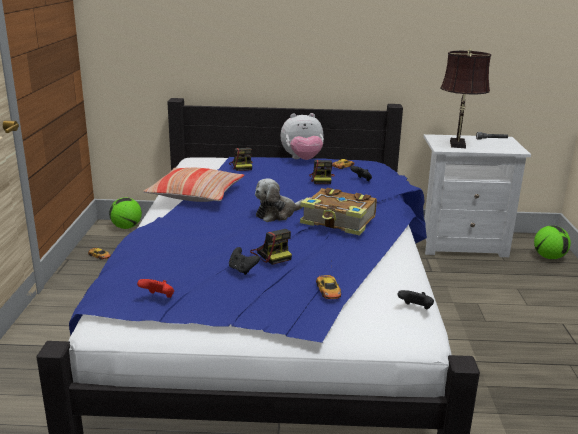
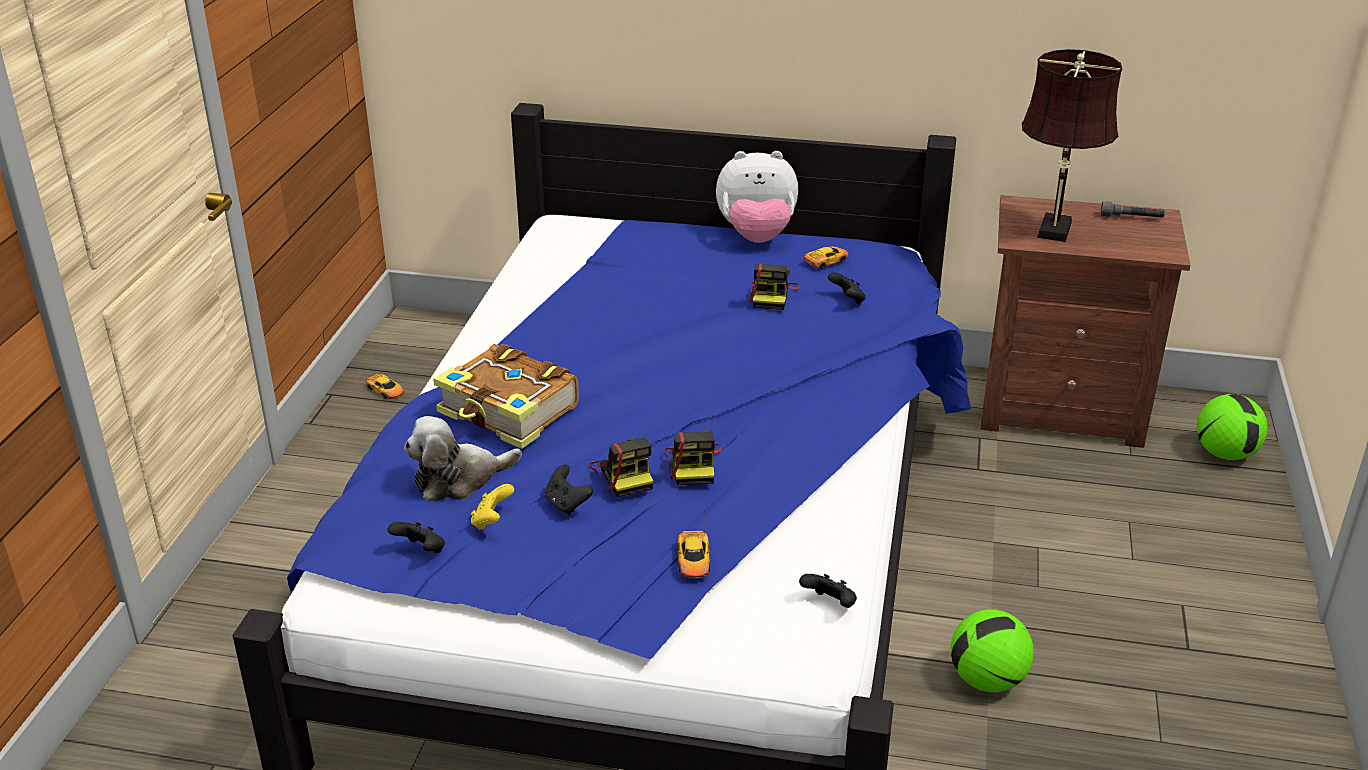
camera: 10 degrees right, 10 degrees up
(126, 227) = (441, 328): football -> football (986, 680)
(158, 297) = (421, 551): red game controller -> black game controller
(196, 194) = (536, 320): pillow -> none
(199, 280) = (492, 521): none -> yellow game controller
(242, 166) = (636, 251): camera -> camera (693, 465)
(277, 214) = (664, 378): plush toy -> plush toy (459, 479)
(339, 222) = (765, 406): book -> book (509, 412)
(461, 244) = (1062, 409): white nightstand -> brown nightstand

